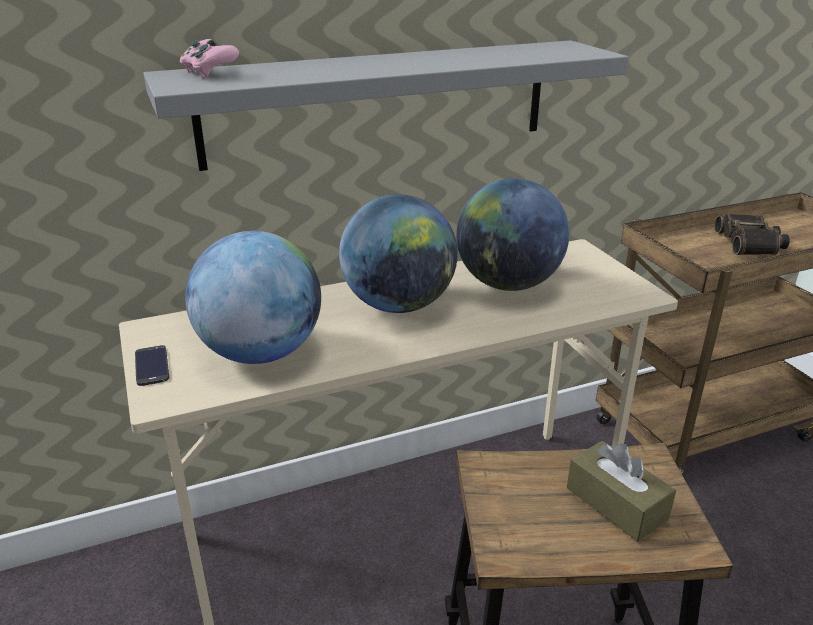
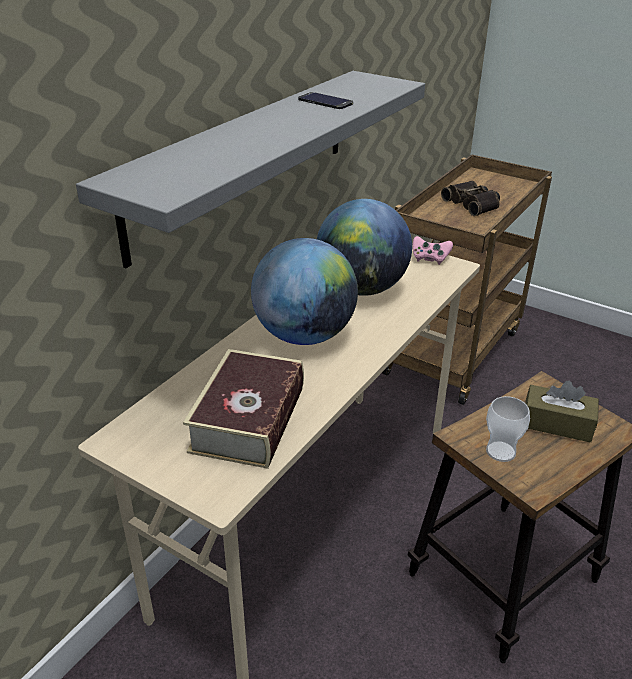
camera: 35 degrees left, 5 degrees up
(151, 366) = (168, 472): phone -> phone (325, 101)
(209, 73) = (150, 171): pink game controller -> pink game controller (429, 258)
(261, 353) = (248, 419): globe -> book
(510, 499) = (500, 451): none -> cup

